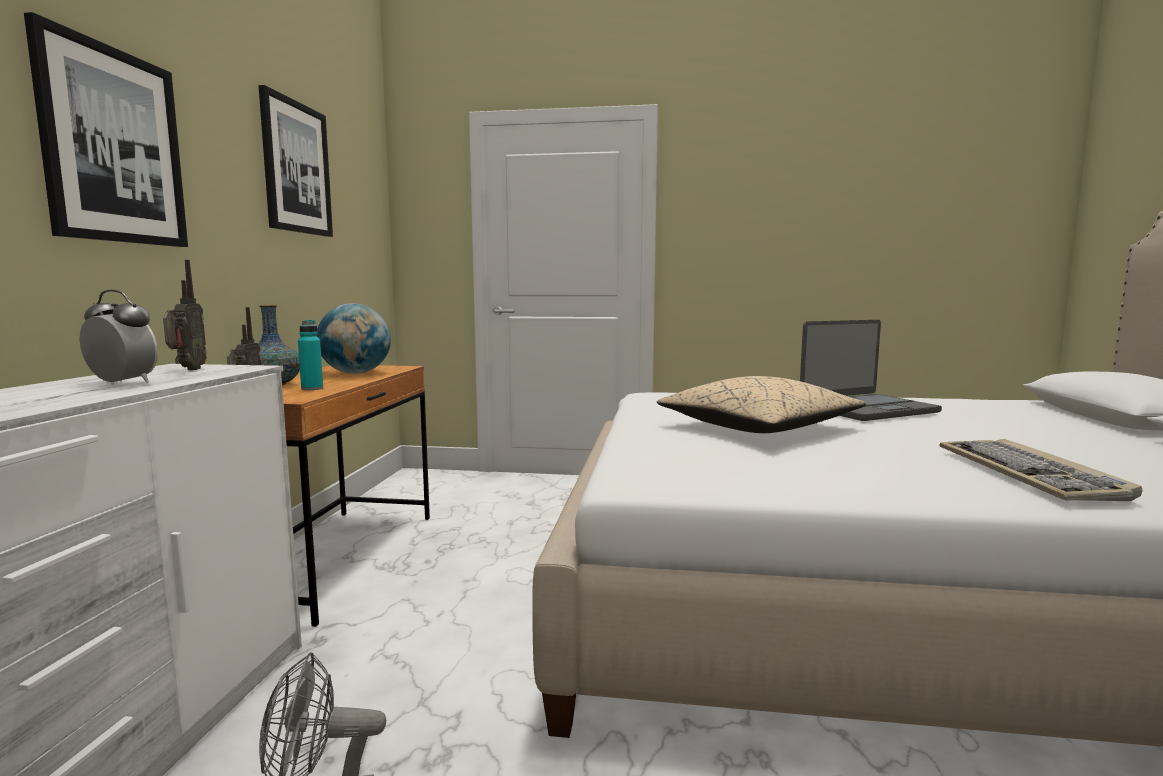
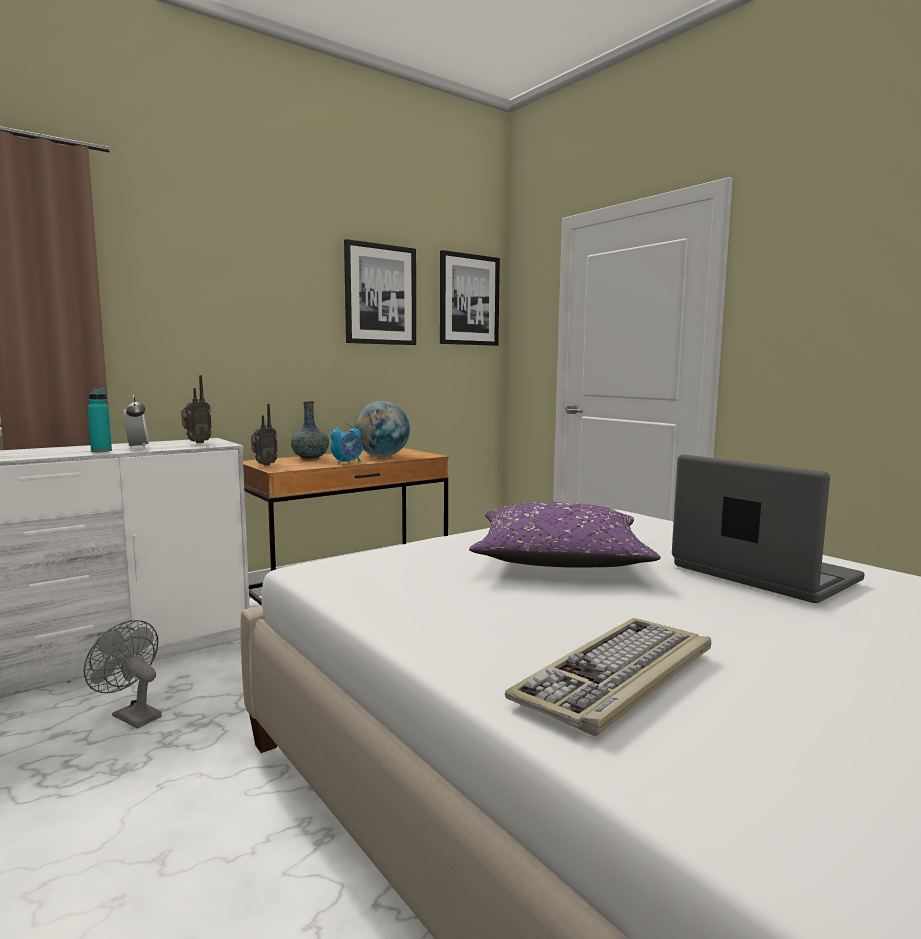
camera: 45 degrees right, 0 degrees up
(113, 146) = (213, 304): picture -> picture (469, 300)
(312, 388) = (314, 464): turquoise bottle -> turquoise bottle (101, 451)
(348, 382) = (347, 462): none -> alarm clock
(757, 428) = (559, 560): beige pillow -> purple pillow
(866, 409) = (763, 574): laptop -> laptop turned 150 degrees counterclockwise

